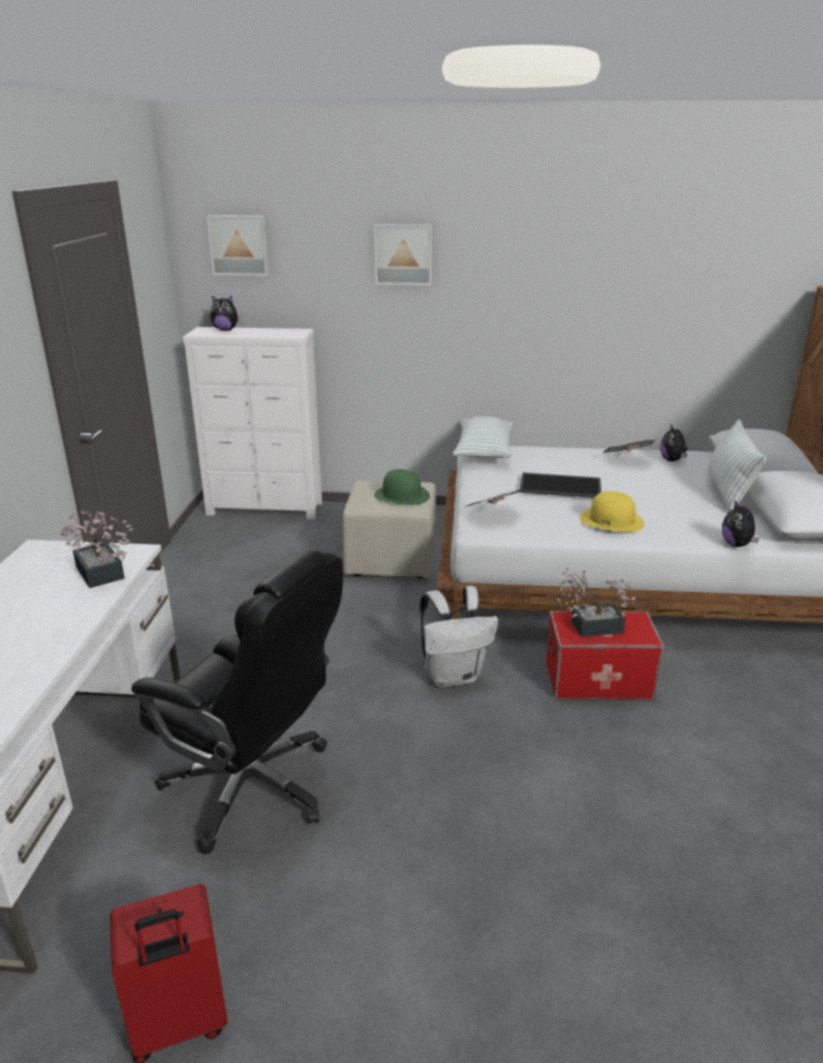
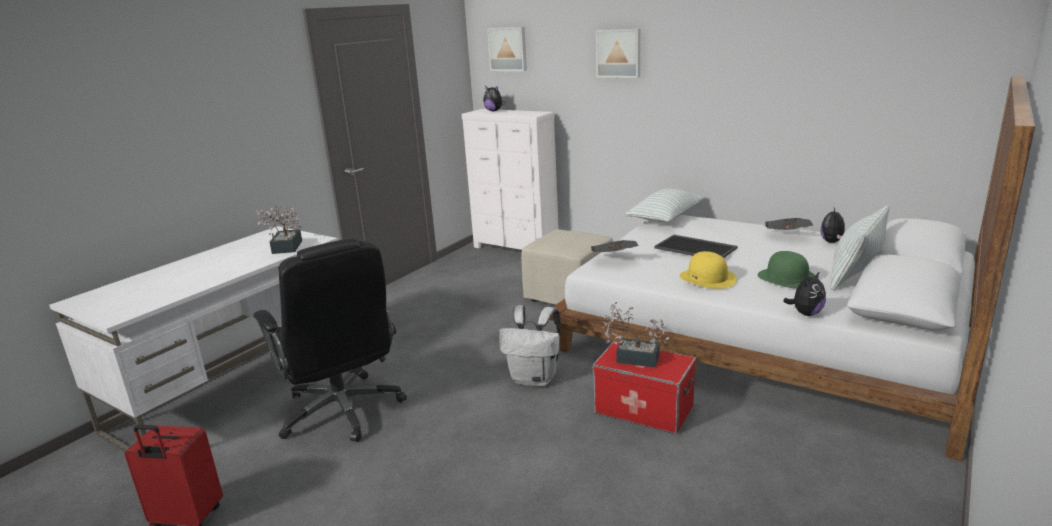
camera: 30 degrees right, 5 degrees down
(401, 495) = (573, 241): green hat -> green hat (786, 278)
(737, 544) = (806, 313): plush toy -> plush toy turned 150 degrees counterclockwise

